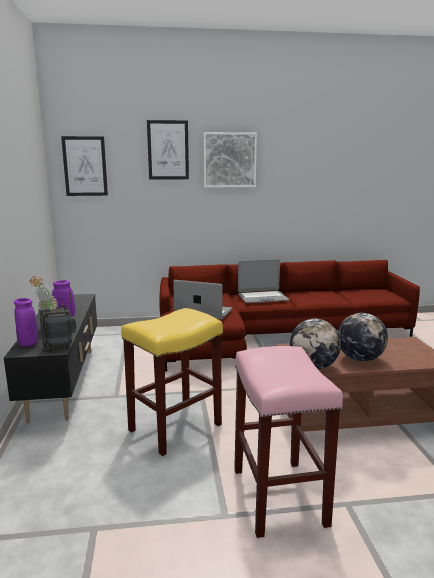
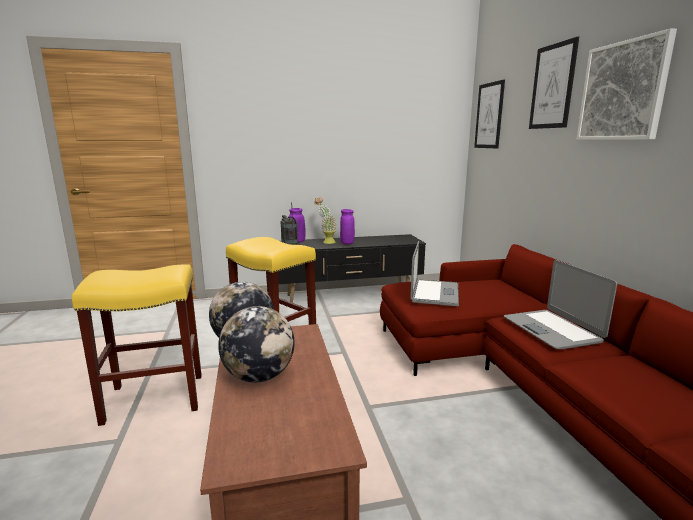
camera: 85 degrees right, 0 degrees up
(277, 495) = (156, 397): pink stool -> yellow stool

